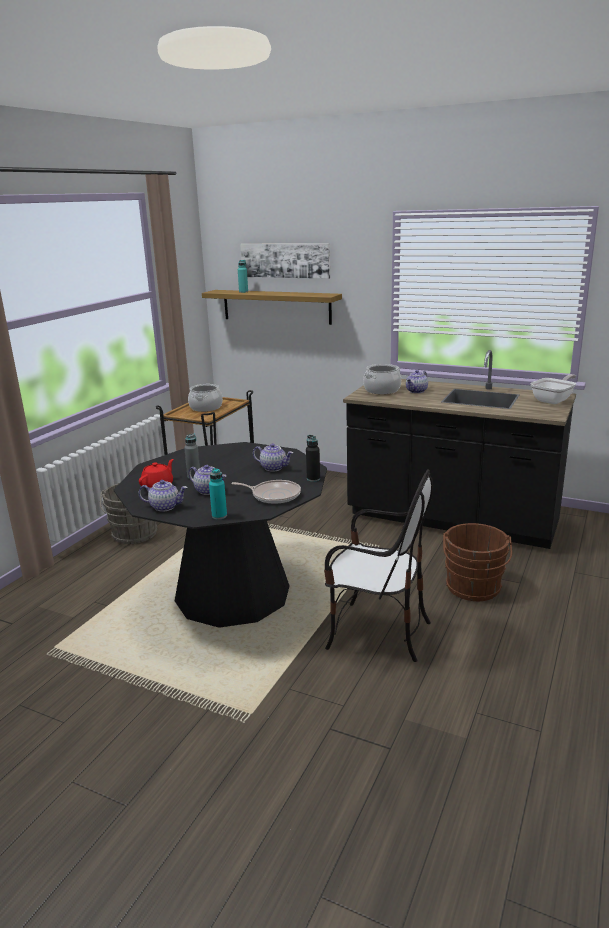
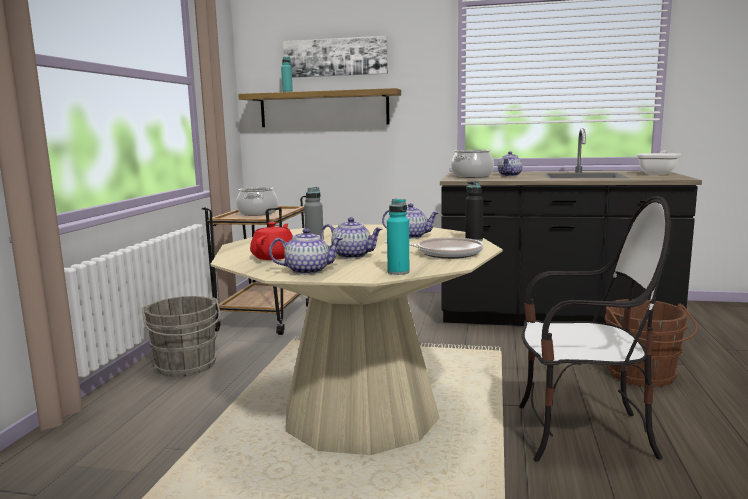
camera: 15 degrees left, 10 degrees down
(233, 593) = (361, 413): black dining table -> beige dining table

